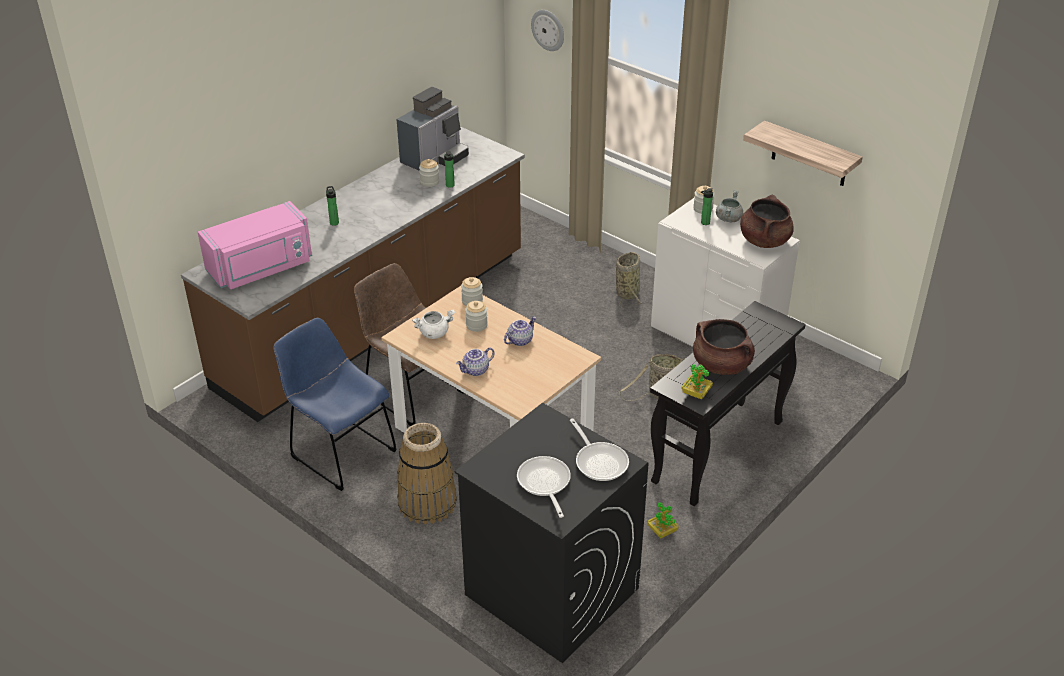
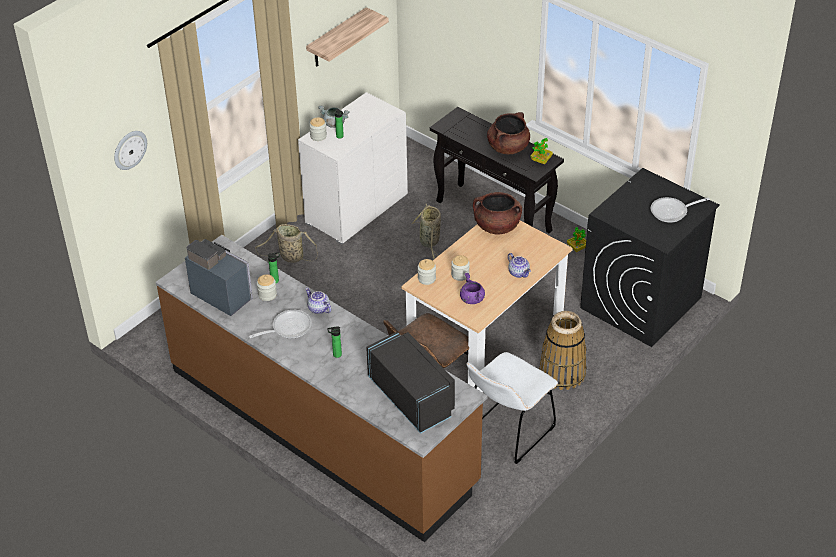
camera: 90 degrees left, 5 degrees up
(261, 268) = (413, 396): pink microwave -> black microwave
(340, 451) = (507, 432): blue chair -> white chair
(434, 333) = (472, 299): white cooking pot -> purple cooking pot
(520, 340) = (479, 250): teapot -> teapot (318, 309)
(599, 461) = (646, 188): frying pan -> frying pan (288, 328)
(764, 240) = (367, 108): brown cooking pot -> brown cooking pot (496, 226)

